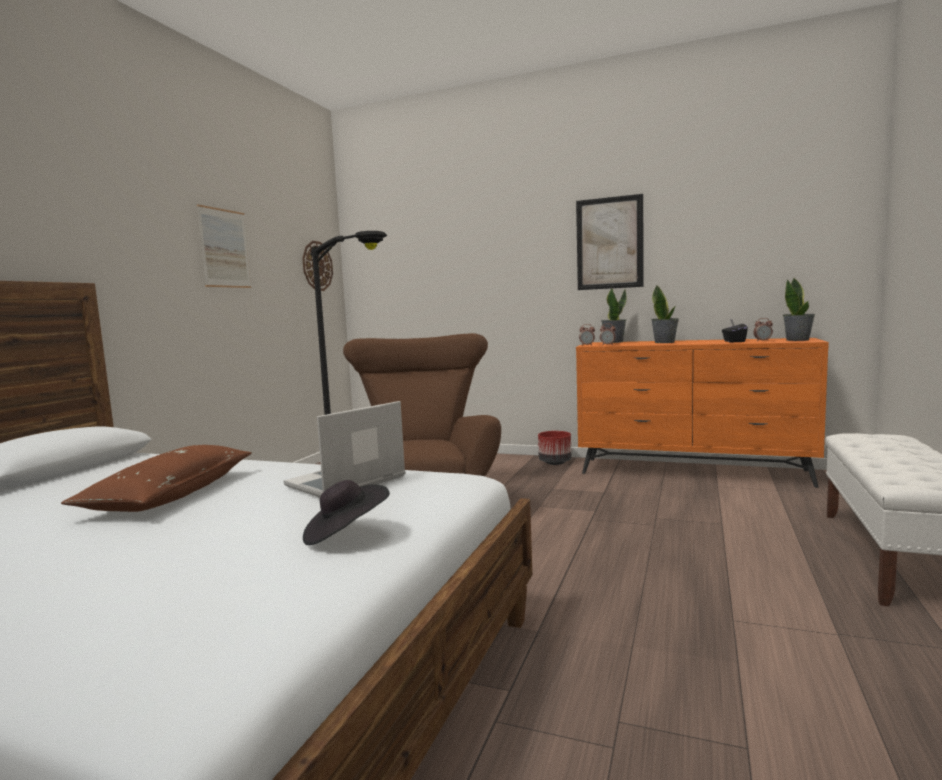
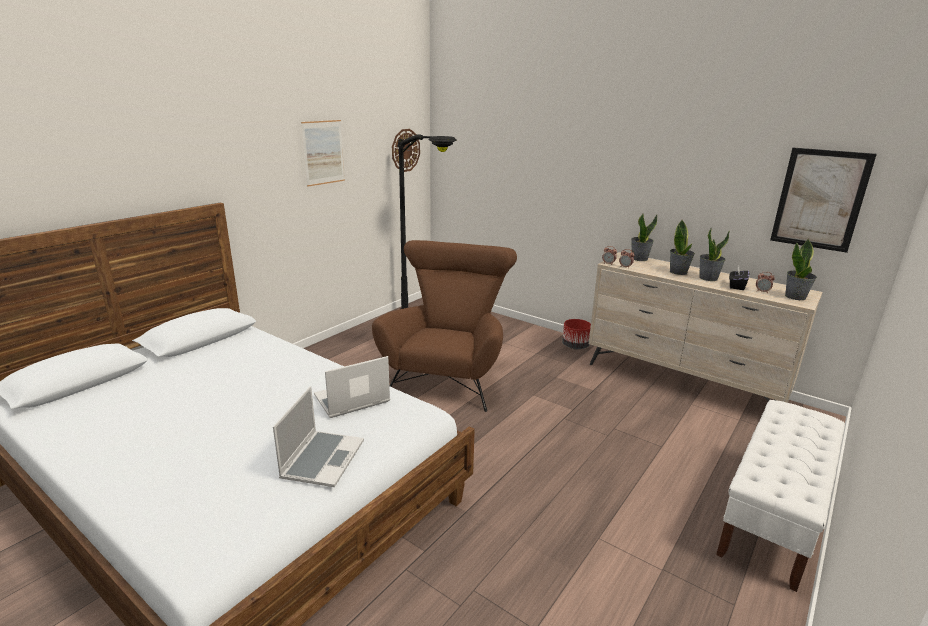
camera: 15 degrees right, 15 degrees up
(171, 494) = (250, 388): brown pillow -> none
(345, 534) = (322, 459): black hat -> laptop
(609, 243) = (653, 167): picture -> picture (820, 199)
(693, 472) = (683, 382): orange dresser -> beige dresser
(699, 341) = (708, 278): none -> potted plant

